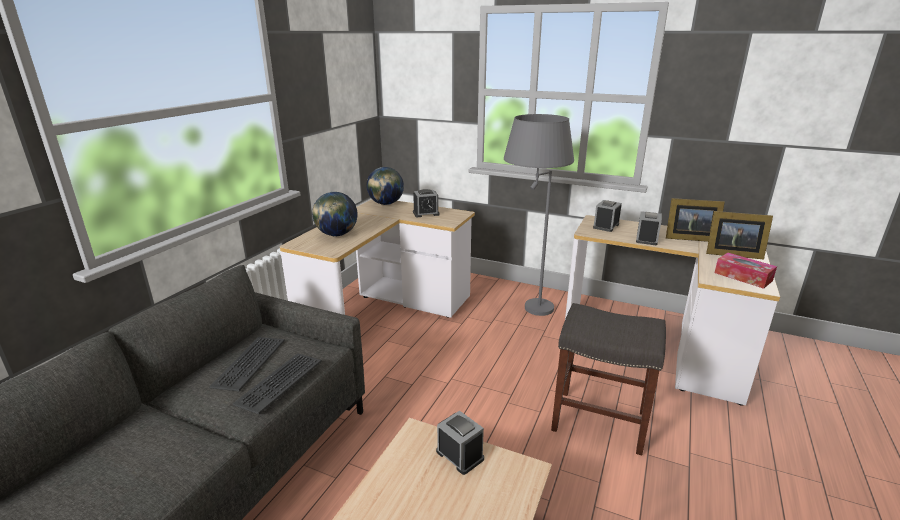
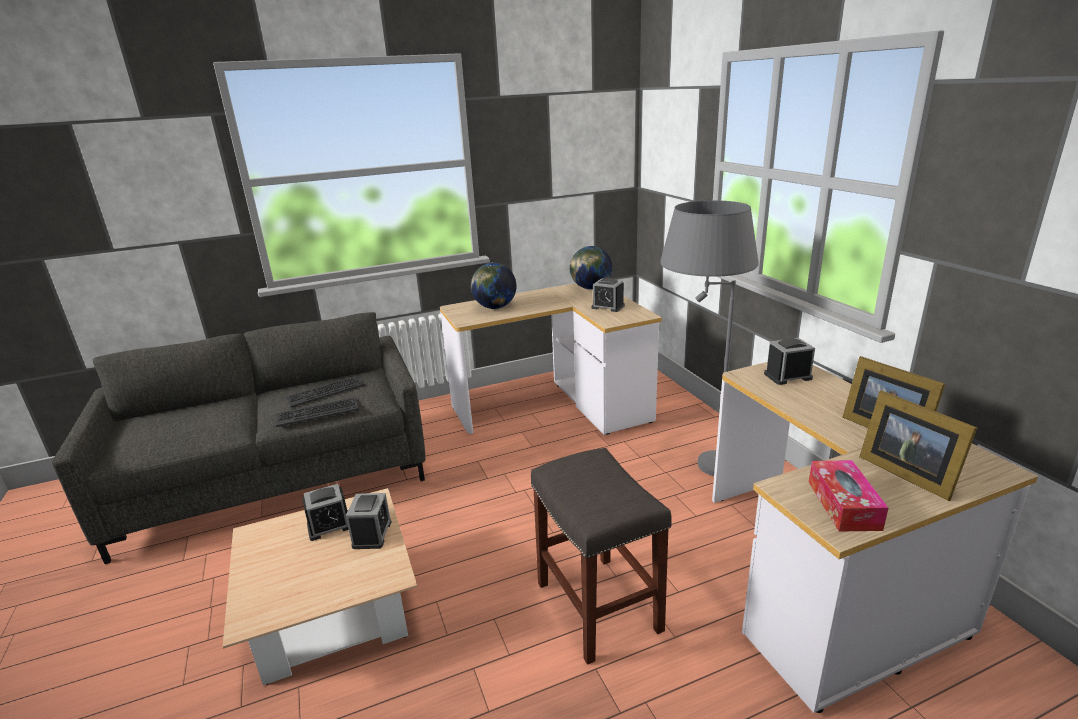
camera: 45 degrees right, 0 degrees up
(646, 239) = (809, 409): alarm clock -> alarm clock (329, 526)

